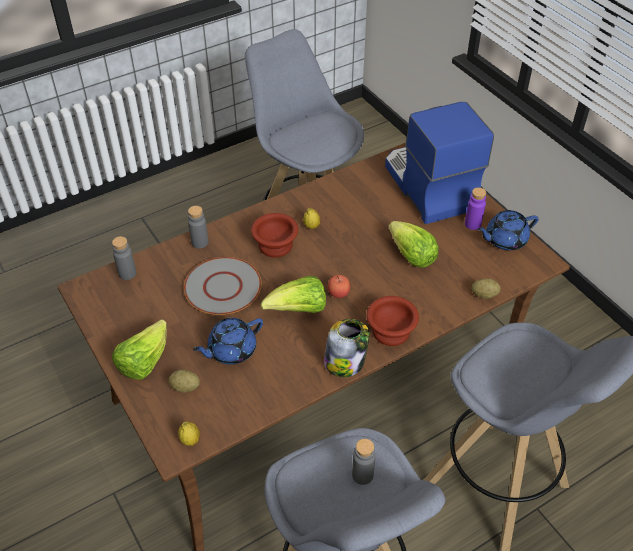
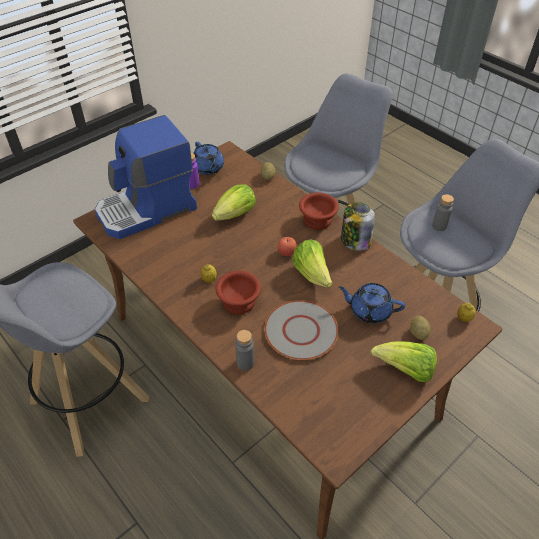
camera: 100 degrees left, 0 degrees up
(127, 273) = (303, 417): grey bottle -> none
(231, 350) = (369, 310): blue teapot -> blue teapot turned 150 degrees clockwise

